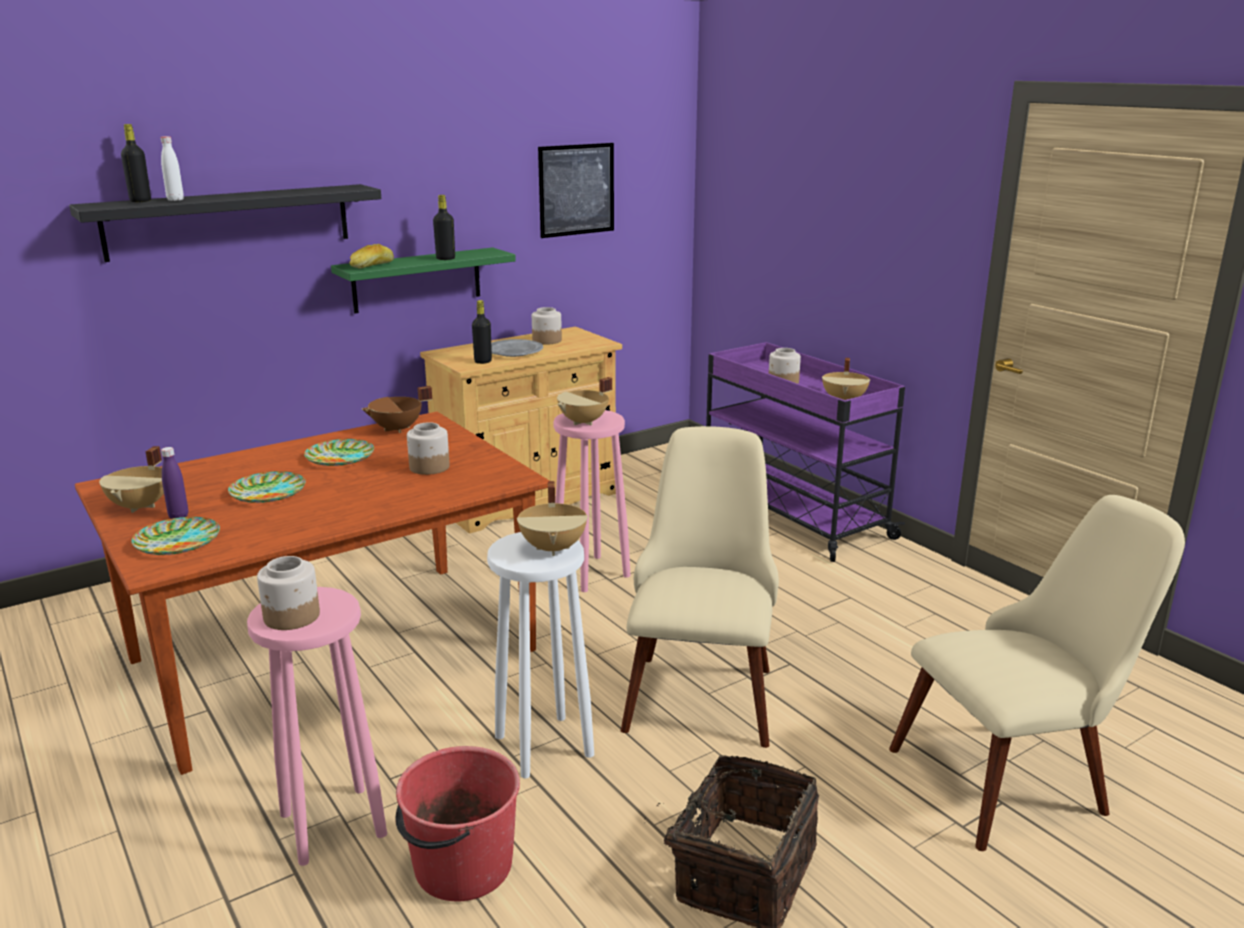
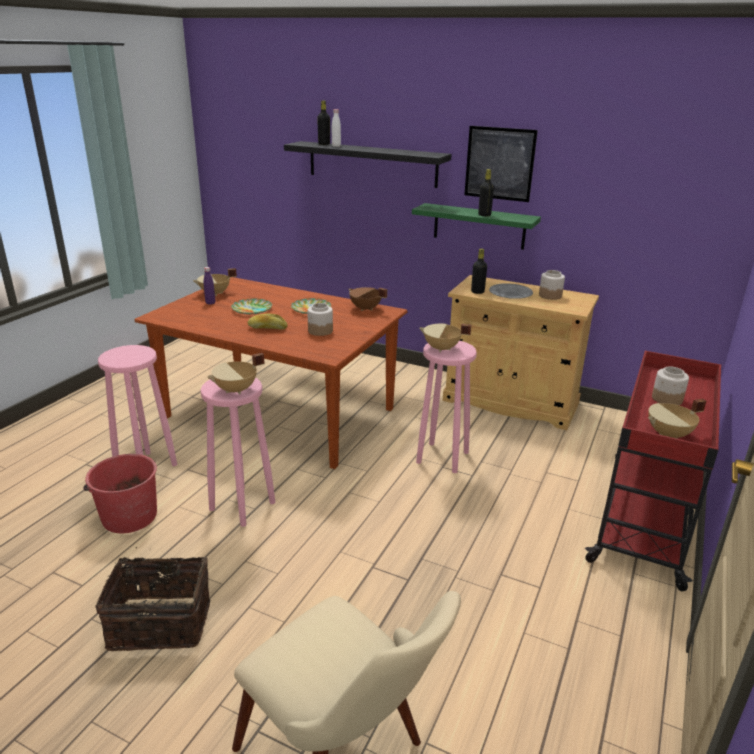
camera: 60 degrees right, 5 degrees up
(177, 541) = (184, 311): plate -> none
(291, 617) = (120, 354): jar -> none
(372, 265) = (437, 208): bread -> bread (267, 328)
(542, 746) = (242, 505): white stool -> pink stool
(576, 190) = (626, 186): picture -> picture (499, 163)
(702, 686) = (346, 546): beige chair -> none
(789, 513) = (645, 516): purple cart -> red cart

